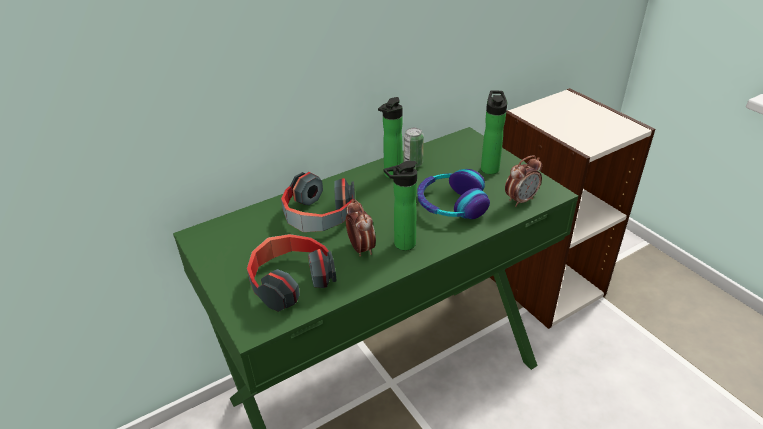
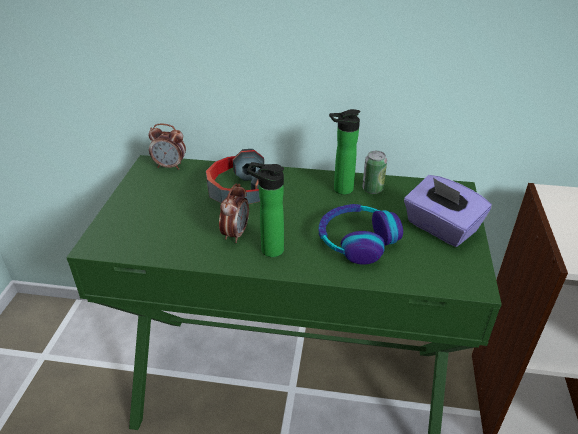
camera: 40 degrees right, 0 degrees up
(291, 281) = (159, 228): headphones -> none
(489, 167) = (440, 228): bottle -> purple tissue box
(521, 200) = (429, 273): alarm clock -> alarm clock (170, 166)

